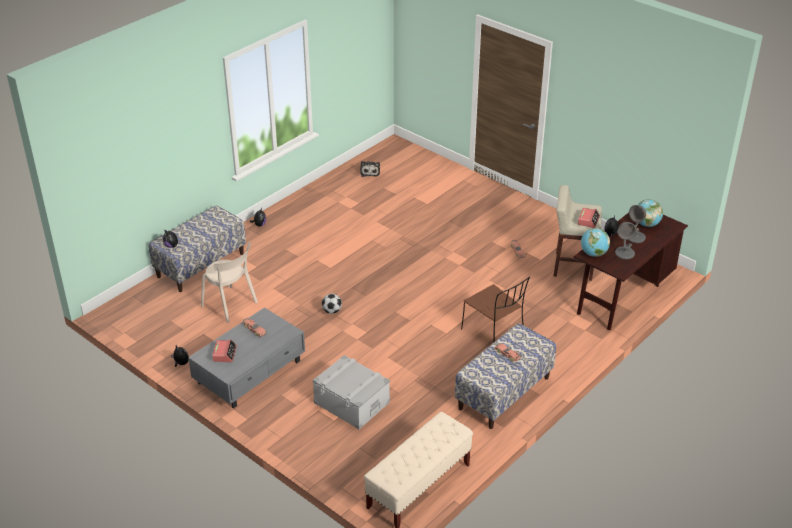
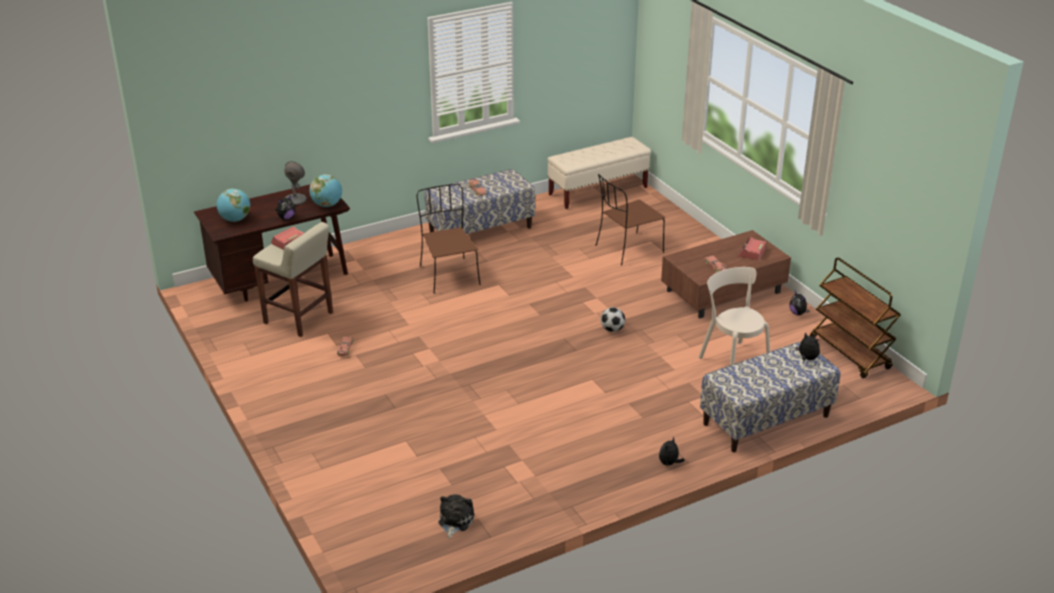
camera: 160 degrees left, 5 degrees down
(137, 332) = (850, 354): none -> brown cart
(250, 372) = (722, 292): grey coffee table -> brown coffee table
(352, 402) = (628, 250): grey storage box -> brown chair
(635, 237) = (264, 211): grey table lamp -> none

